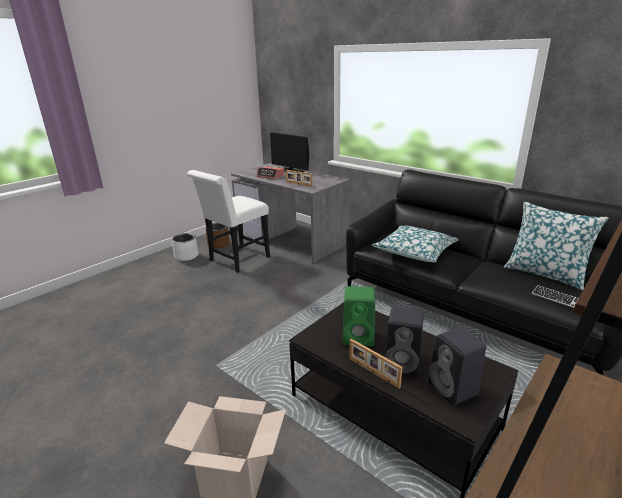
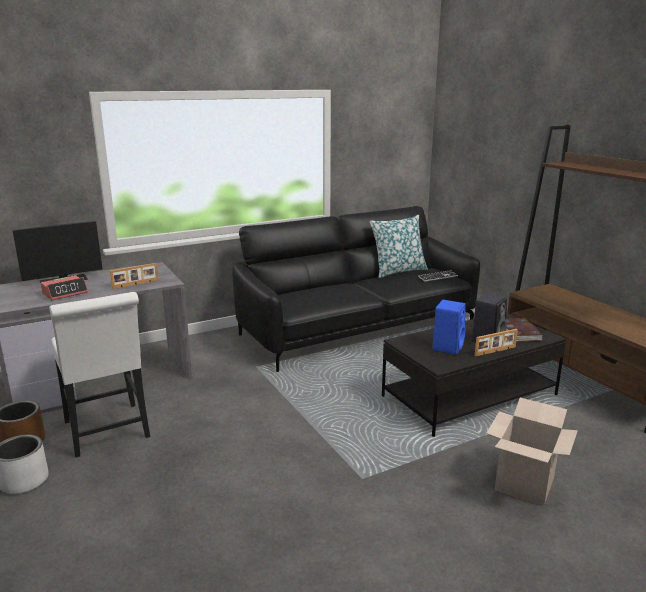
camera: 70 degrees left, 5 degrees down
(359, 337) = (447, 347): green speaker -> blue speaker
(415, 251) = (323, 295): pillow -> none
(454, 390) = (520, 332): black speaker -> book

